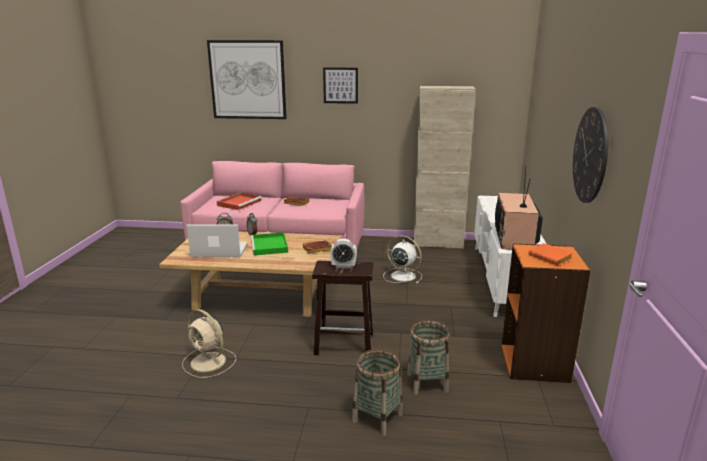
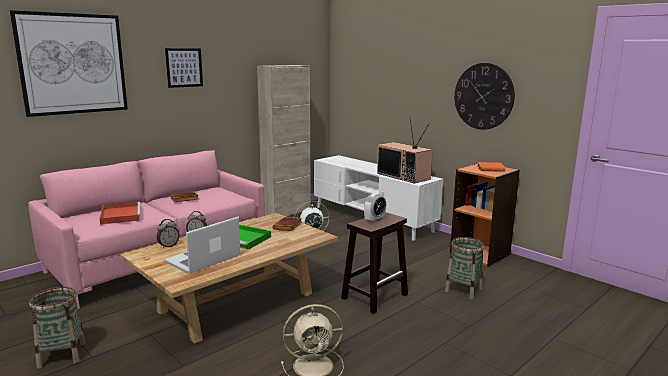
camera: 50 degrees left, 5 degrees down
(377, 418) = (486, 322): basket -> basket (62, 355)

